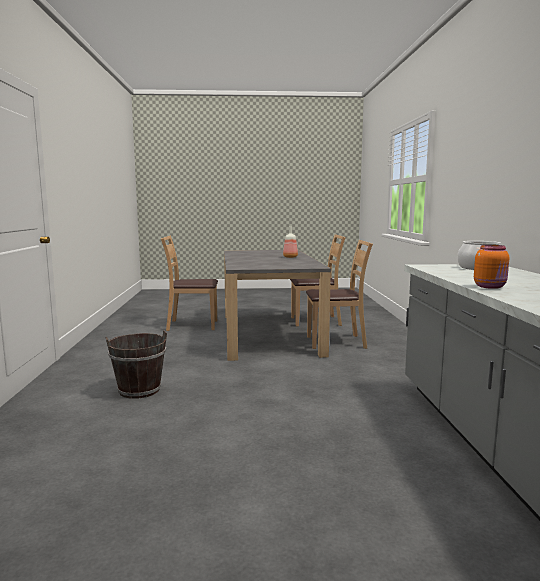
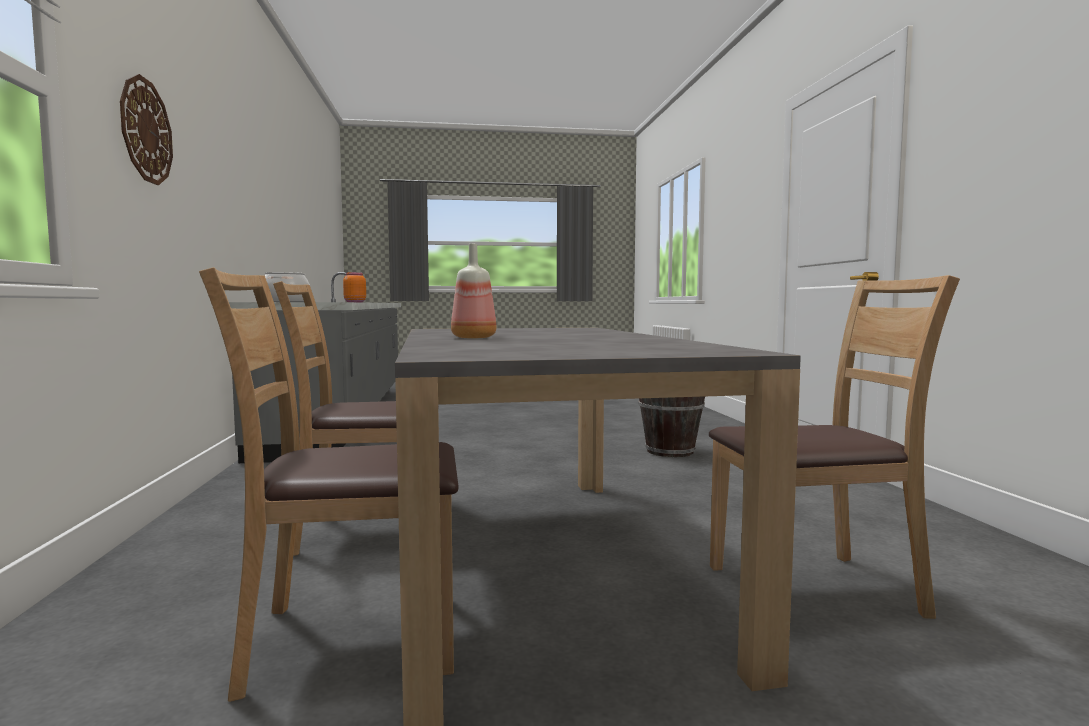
camera: 175 degrees right, 5 degrees down
(456, 168) = (145, 131): none -> wall clock

